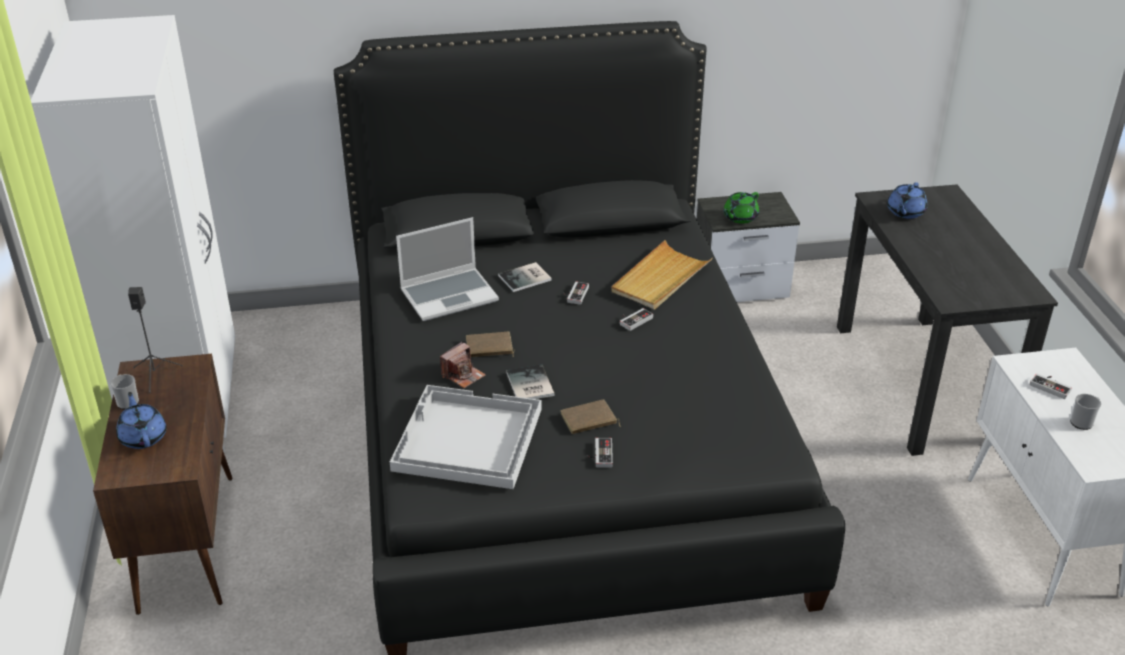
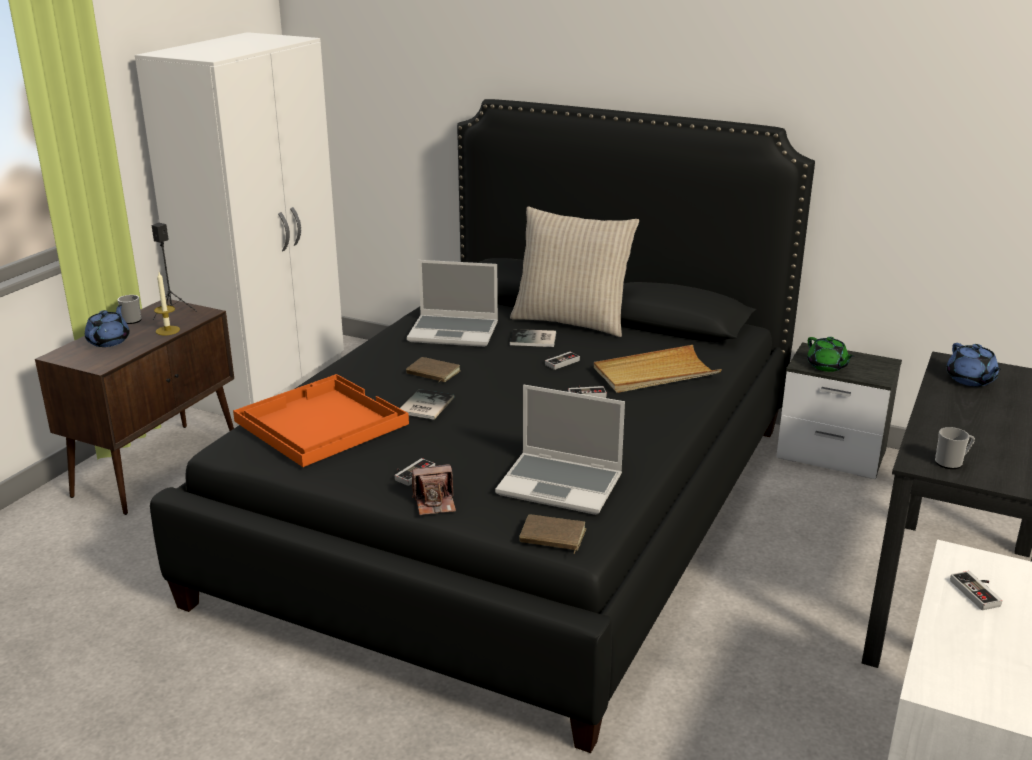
camera: 35 degrees right, 10 degrees down
(187, 400) = (167, 330): none -> candle
(463, 375) = (384, 383): camera -> camera (435, 503)
(466, 440) = (319, 422): white tray -> orange tray
(532, 246) = (571, 321): none -> beige pillow
(589, 421) = (439, 447): brown book -> brown book (552, 537)
(718, 415) = (561, 485): none -> laptop
(739, 217) = (827, 366): green teapot -> green teapot turned 105 degrees counterclockwise
(905, 212) = (970, 380): blue teapot -> blue teapot turned 75 degrees counterclockwise
(1083, 422) = (979, 640): mug -> mug (951, 463)

